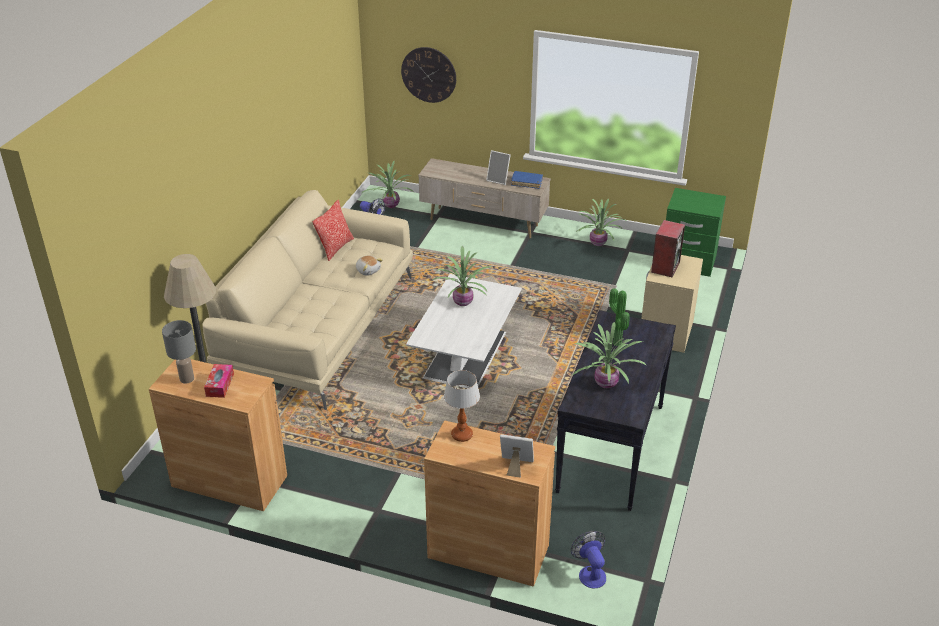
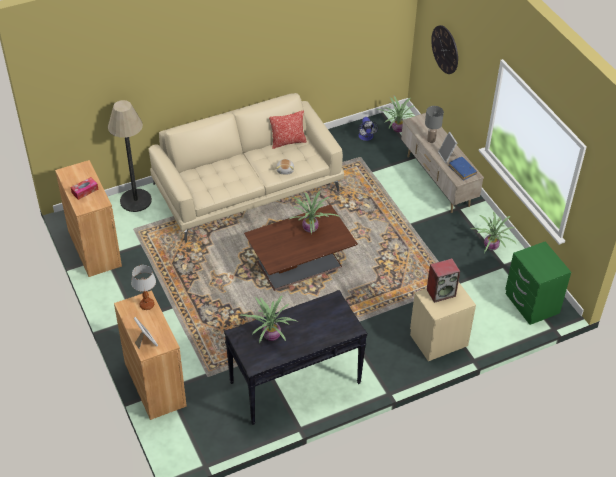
camera: 45 degrees right, 10 degrees up
(187, 379) = (76, 176): grey table lamp -> grey table lamp (431, 140)
(465, 353) = (300, 263): white coffee table -> brown coffee table
(590, 573) = (184, 437): fan -> none
(615, 343) = (314, 317): potted plant -> none

